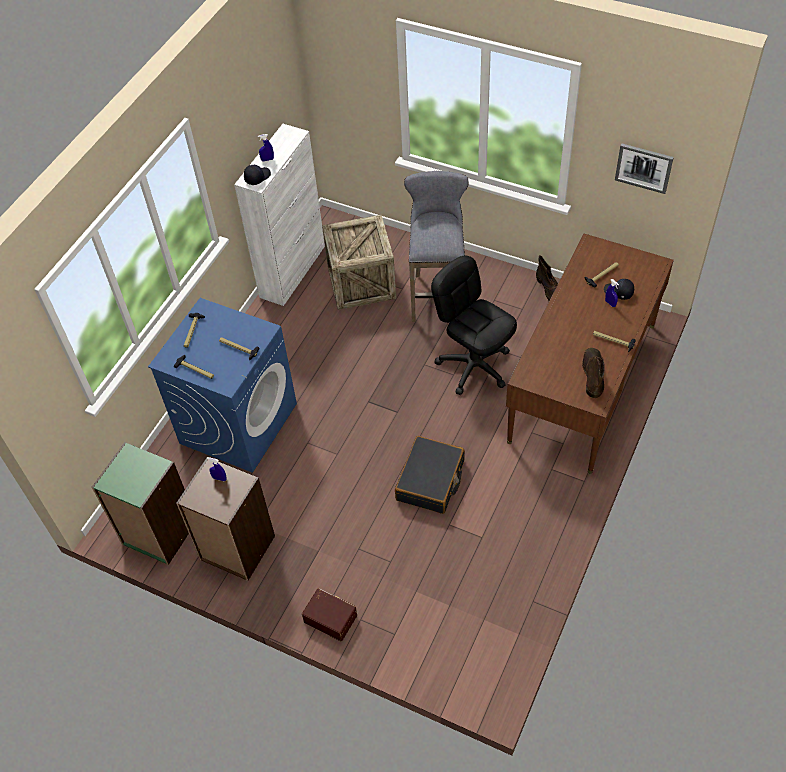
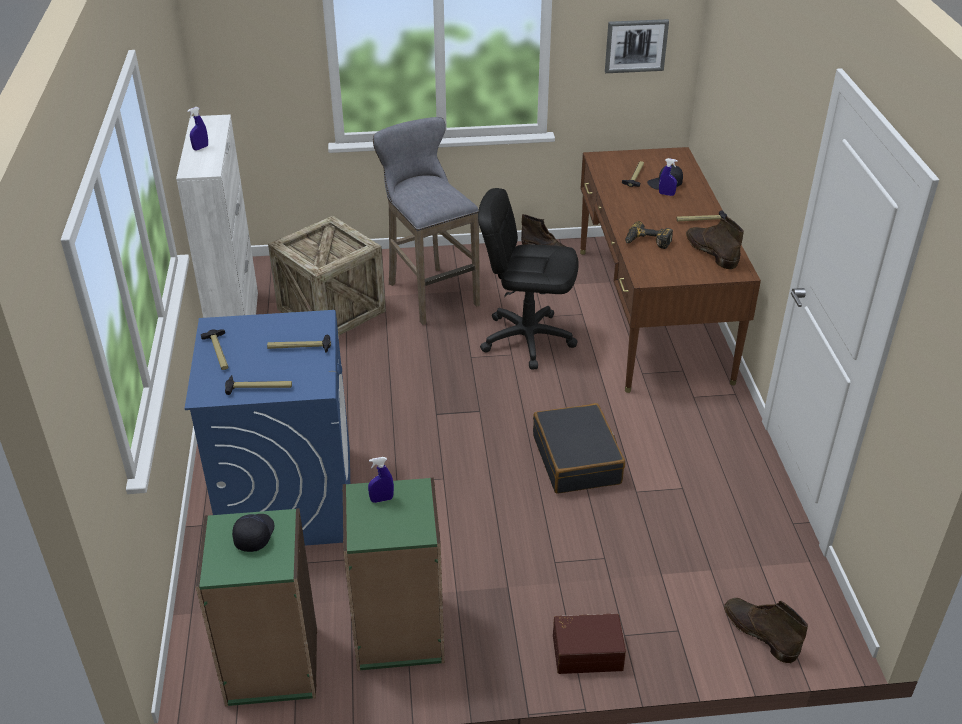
camera: 35 degrees left, 15 degrees down
(237, 548) = (398, 633): brown bookcase -> green bookcase
(257, 177) = (201, 165): black cap -> black cap (254, 535)
(442, 663) = (759, 633): none -> brown boot
(553, 345) = (646, 242): none -> power drill

